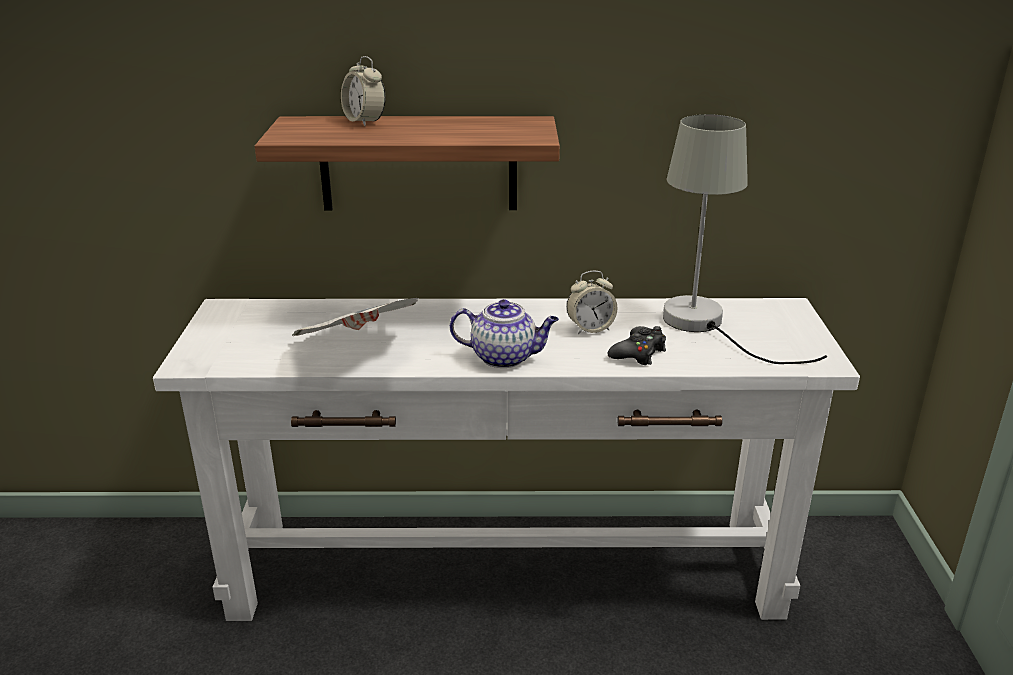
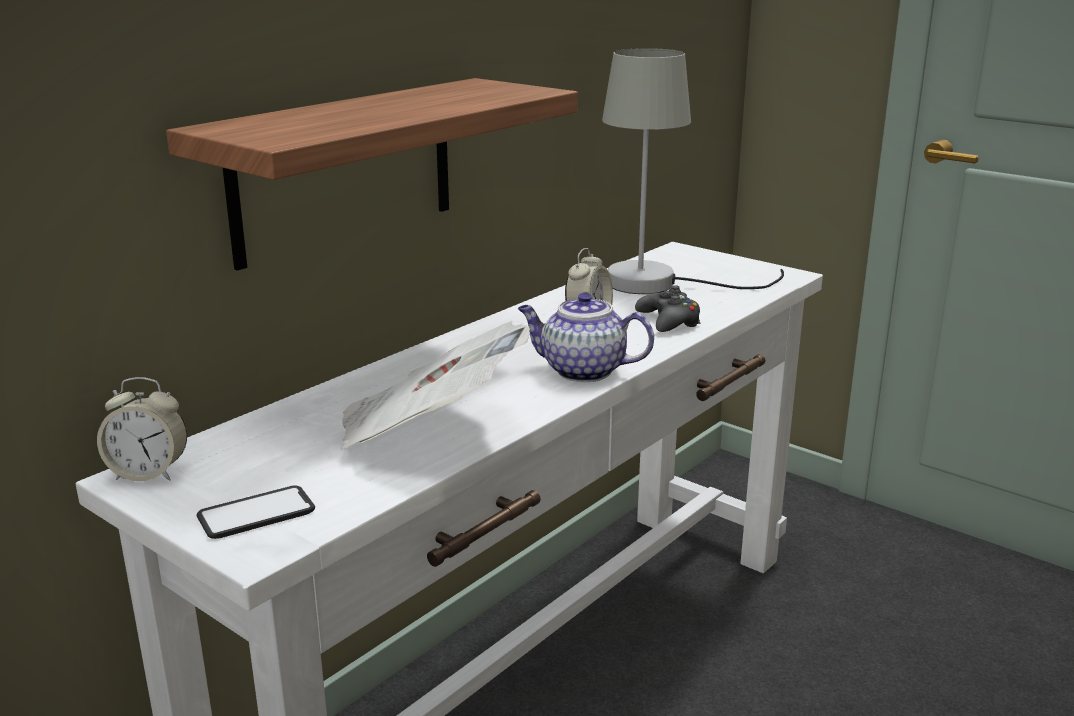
camera: 50 degrees left, 5 degrees down
(218, 349) = (256, 514): none -> phone
(364, 121) = (309, 112): alarm clock -> alarm clock (148, 473)
(505, 357) = (581, 371): teapot -> teapot turned 120 degrees counterclockwise

